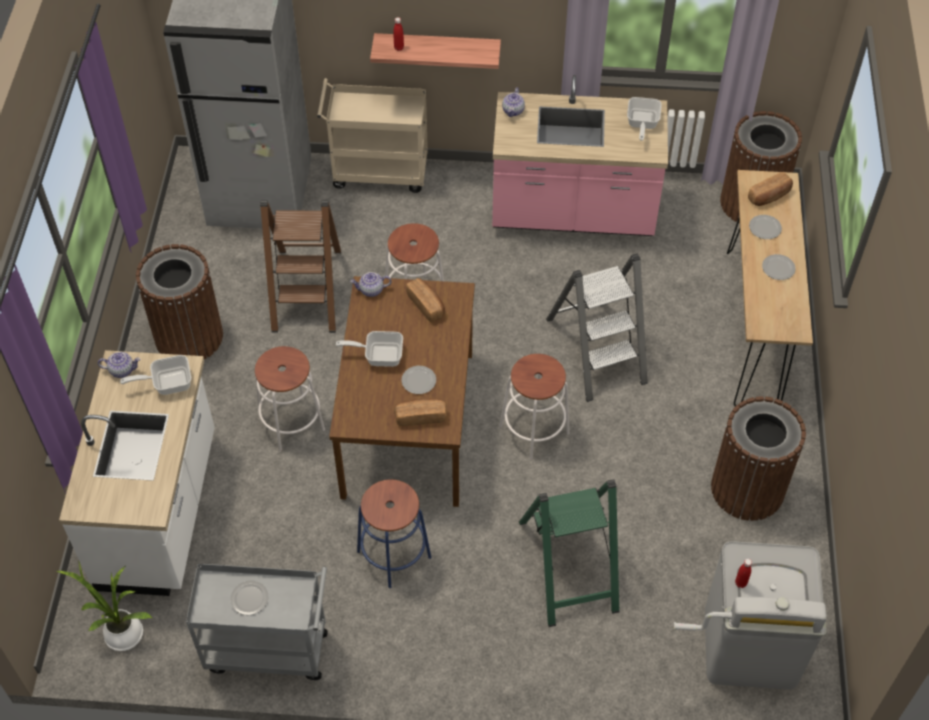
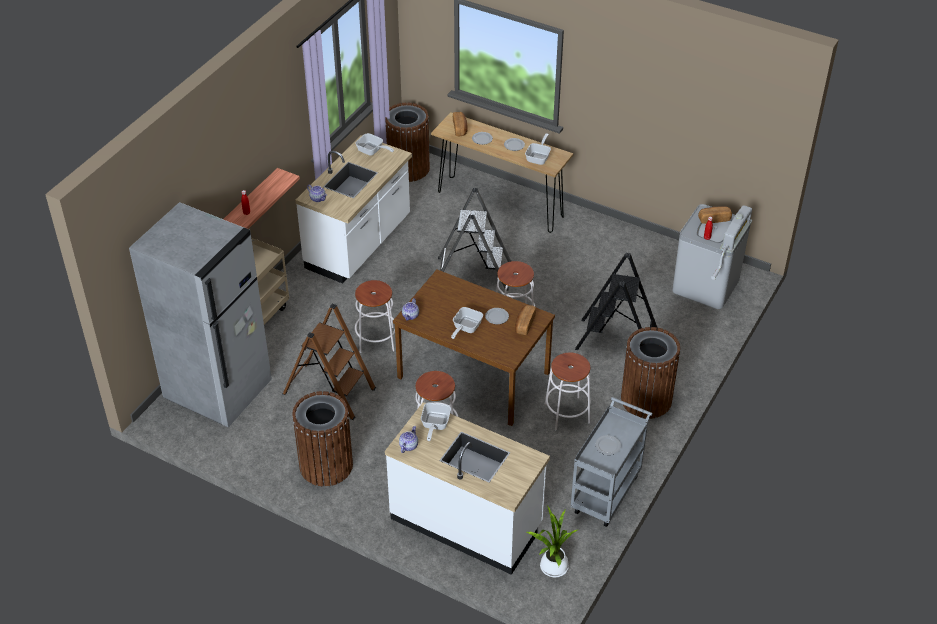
camera: 65 degrees left, 10 degrees down
(394, 554) = (567, 413): blue stool -> white stool
(426, 305) = (440, 295): bread -> bread (714, 219)
(568, 567) = (618, 339): green step ladder -> black step ladder
(573, 214) = (359, 244): pink counter -> white counter
(747, 489) = (607, 249): brown trash can -> brown trash can (646, 399)
(772, 306) = (539, 157): none -> frying pan

